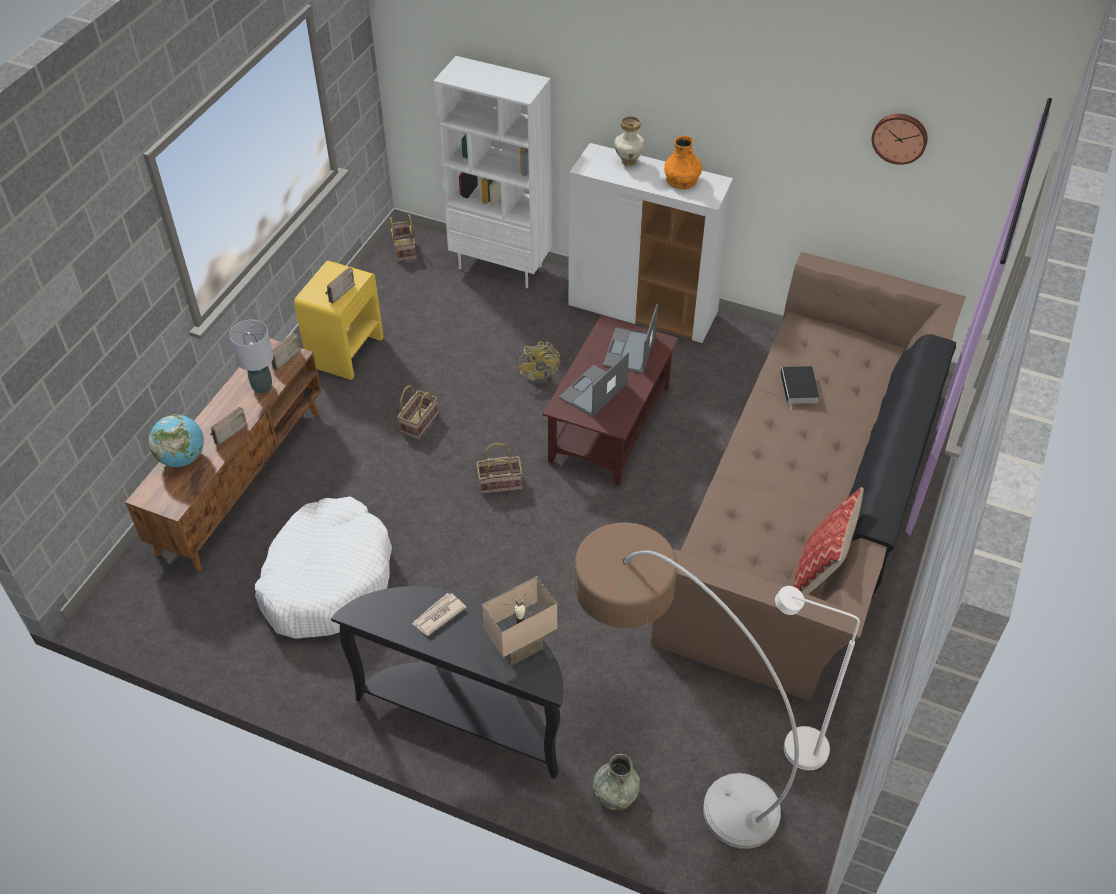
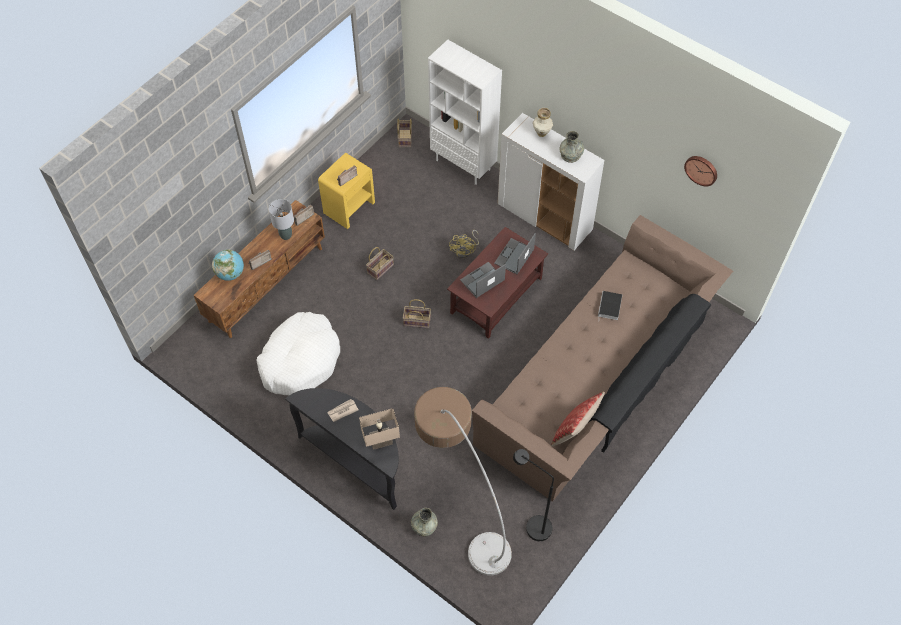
camera: 15 degrees right, 10 degrees up
(681, 180) = (570, 154): orange vase -> grey vase
(792, 747) = (532, 525): white floor lamp -> black floor lamp

